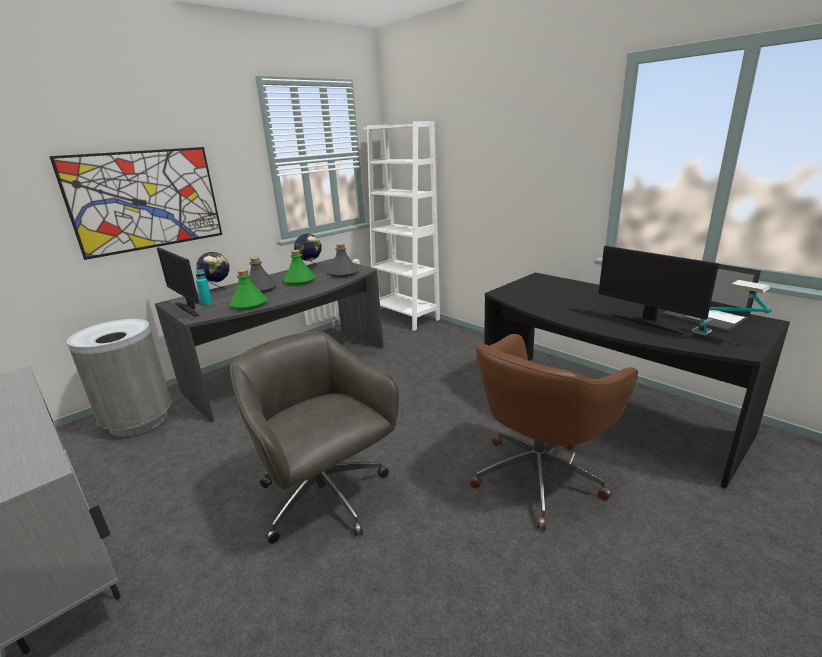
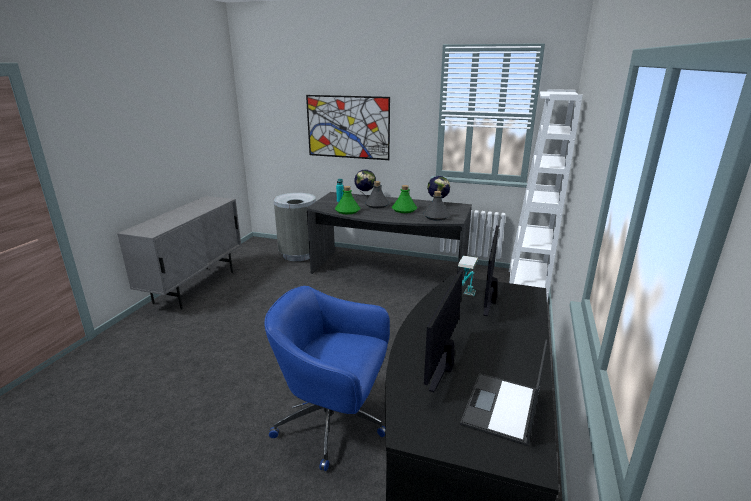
camera: 60 degrees right, 0 degrees up
(188, 309) = (328, 200): monitor -> monitor (490, 300)
(325, 498) = (264, 336): grey office chair -> none
(539, 475) = (333, 423): brown office chair -> blue office chair
(725, 338) = (440, 422): table lamp -> table lamp (466, 301)

